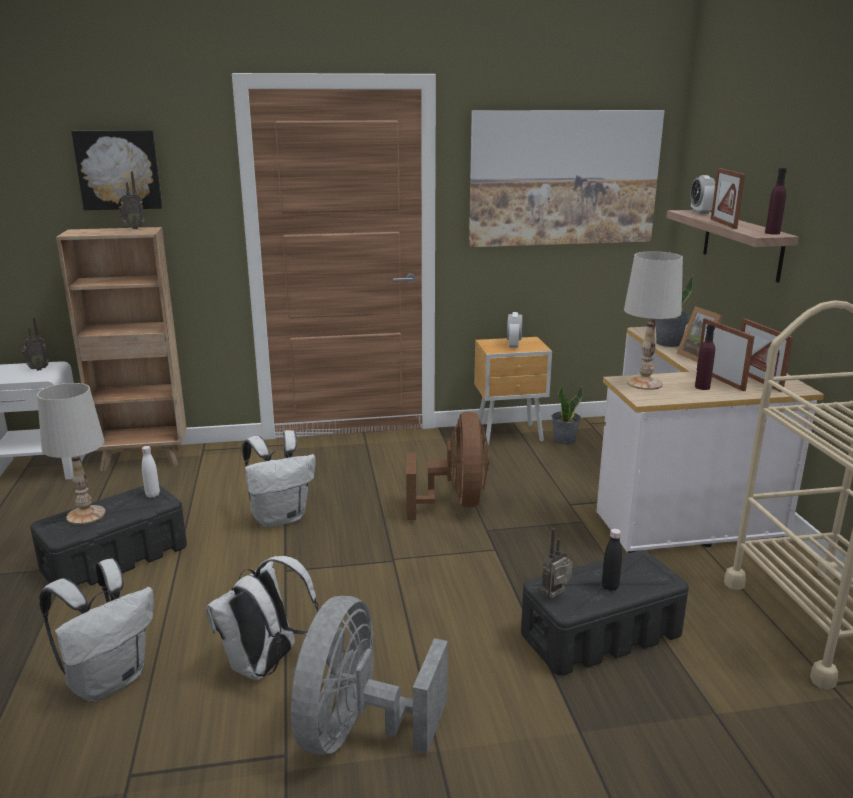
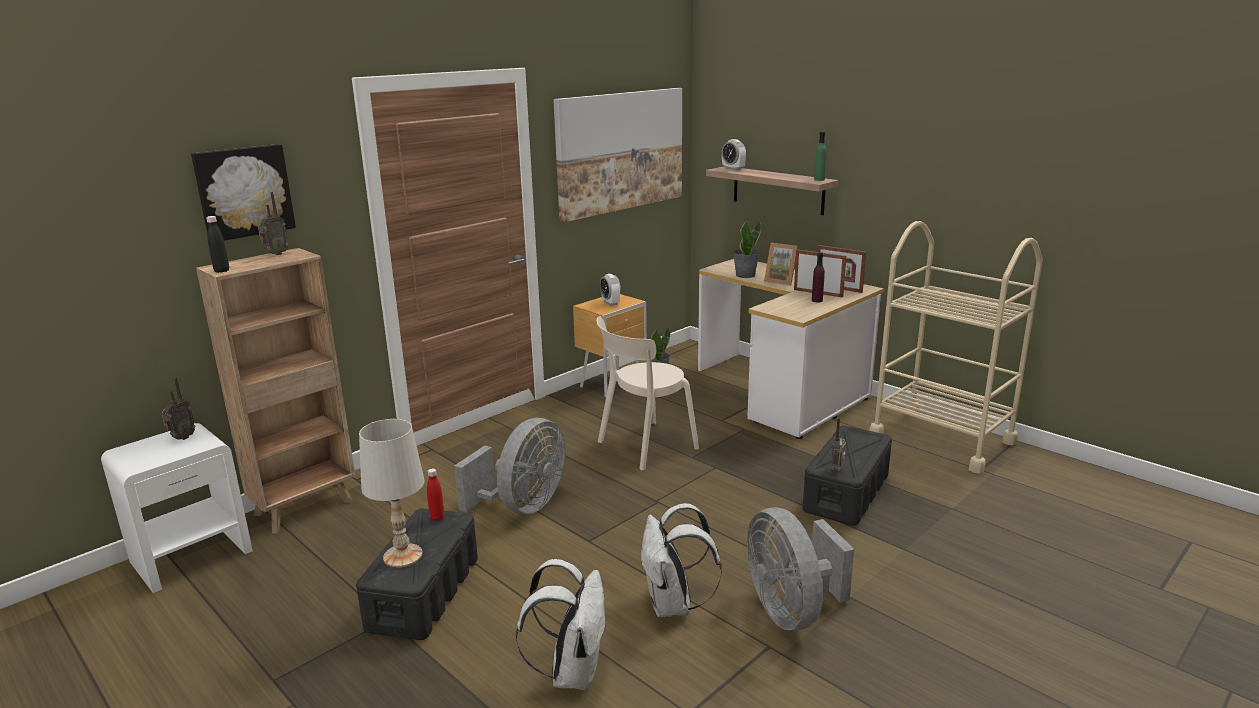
camera: 35 degrees left, 0 degrees up
(152, 495) = (437, 517): white bottle -> red bottle
(280, 517) = (522, 506): white backpack -> grey fan
(455, 503) = (643, 446): brown fan -> beige chair
(610, 586) = (856, 453): black bottle -> black bottle (222, 271)
(645, 383) = (781, 306): white table lamp -> none
(723, 223) = (772, 176): picture frame -> none
(772, 233) = (819, 179): purple bottle -> green bottle

